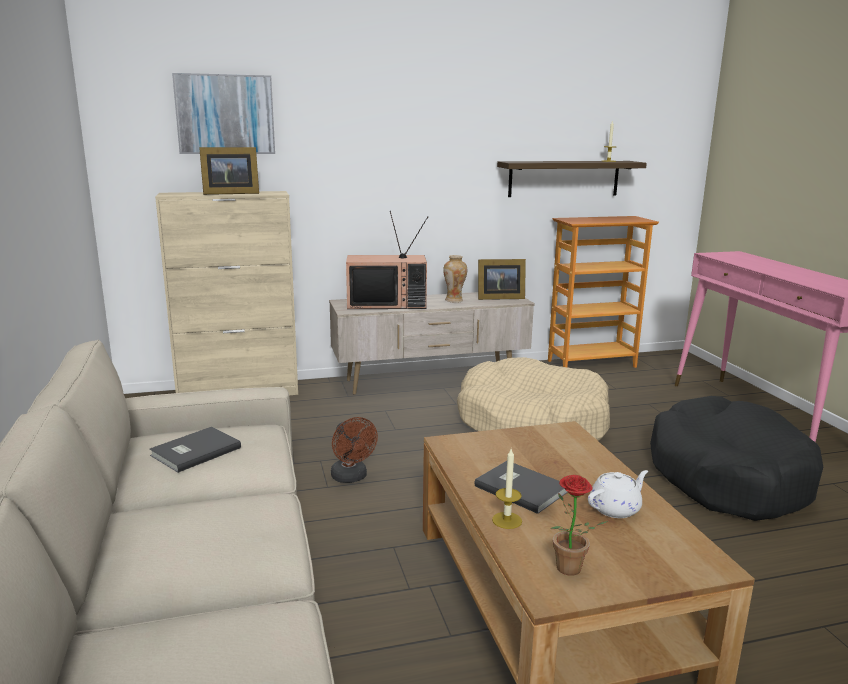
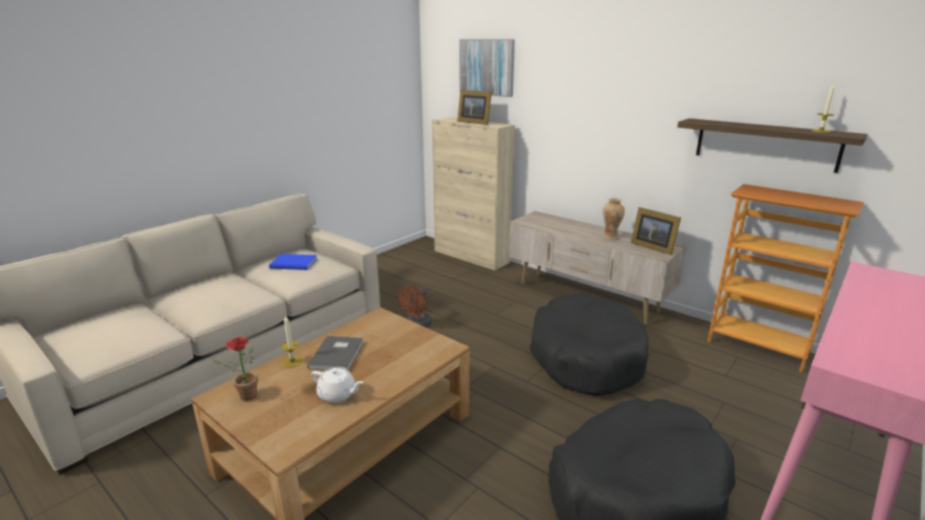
camera: 55 degrees right, 5 degrees up
(194, 451) = (293, 263): grey book -> blue book
(387, 303) = (559, 224): television -> none
(532, 422) = (585, 357): beige dog bed -> black dog bed

